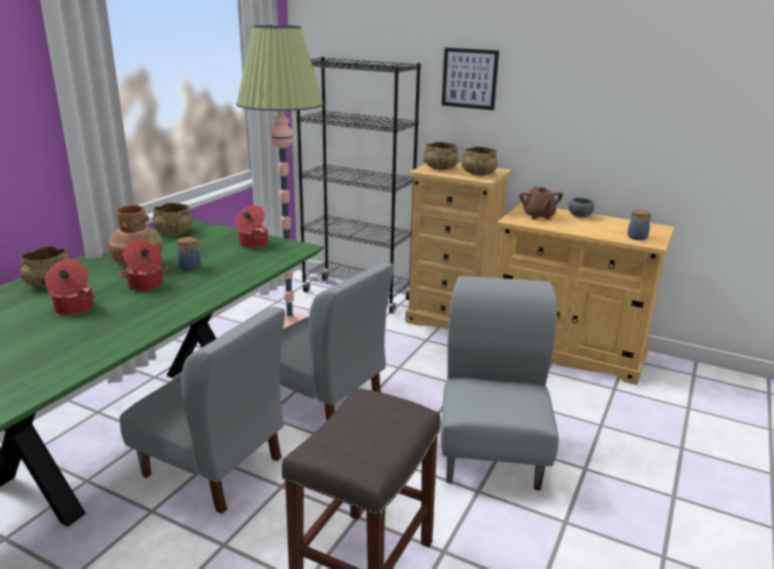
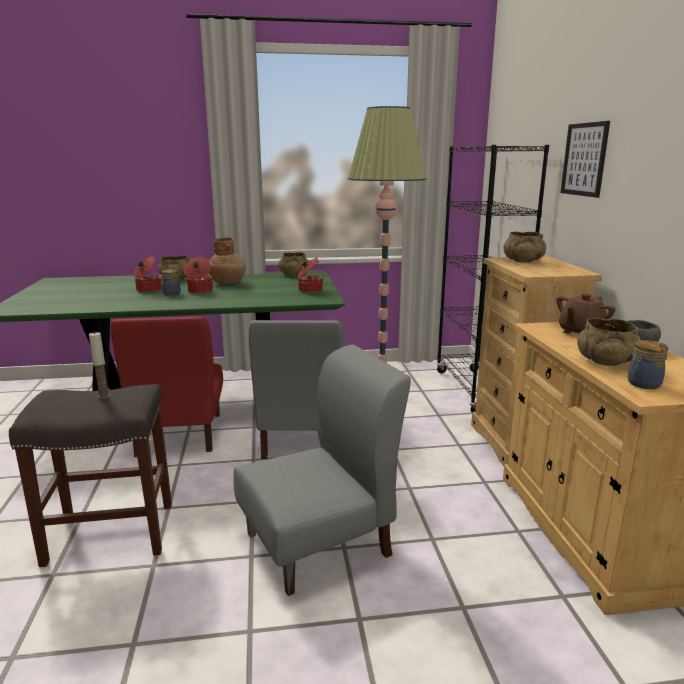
camera: 55 degrees right, 5 degrees down
(189, 267) = (242, 290): jar -> jar (171, 294)
(213, 467) = (179, 434): grey chair -> red chair
(364, 420) = (103, 396): none -> candle
(479, 174) = (545, 270): beige bowl -> beige bowl (605, 361)

